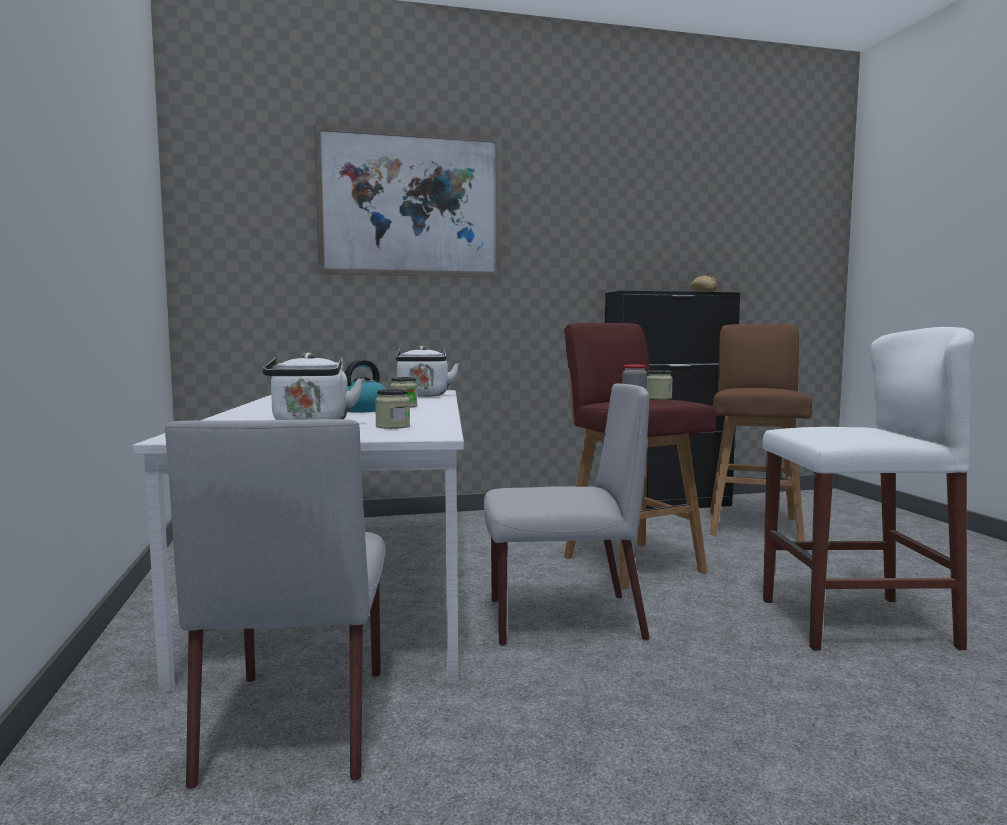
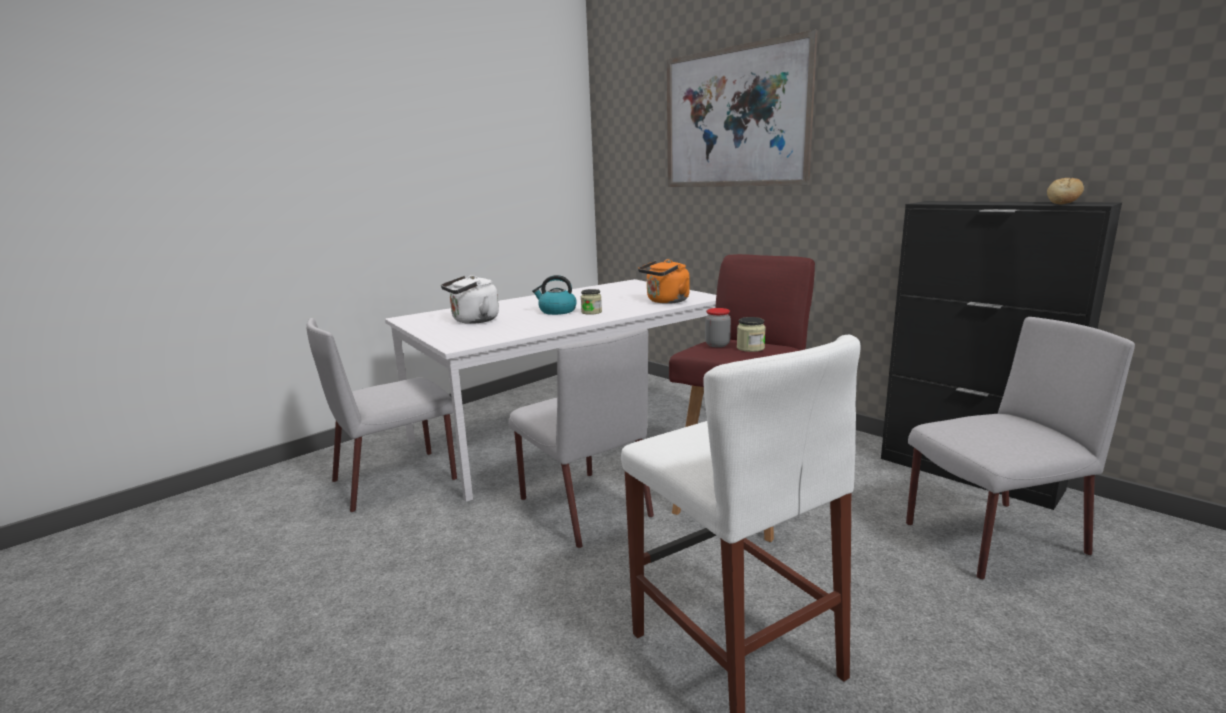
camera: 60 degrees right, 10 degrees up
(392, 426) = (486, 332): jar -> none
(423, 396) = (666, 301): white kettle -> orange kettle
(754, 525) = (991, 539): brown stool -> grey chair

